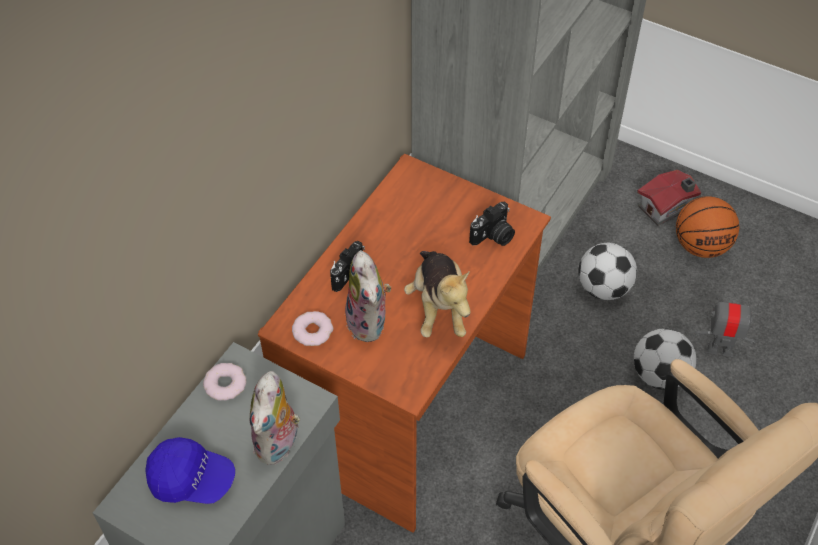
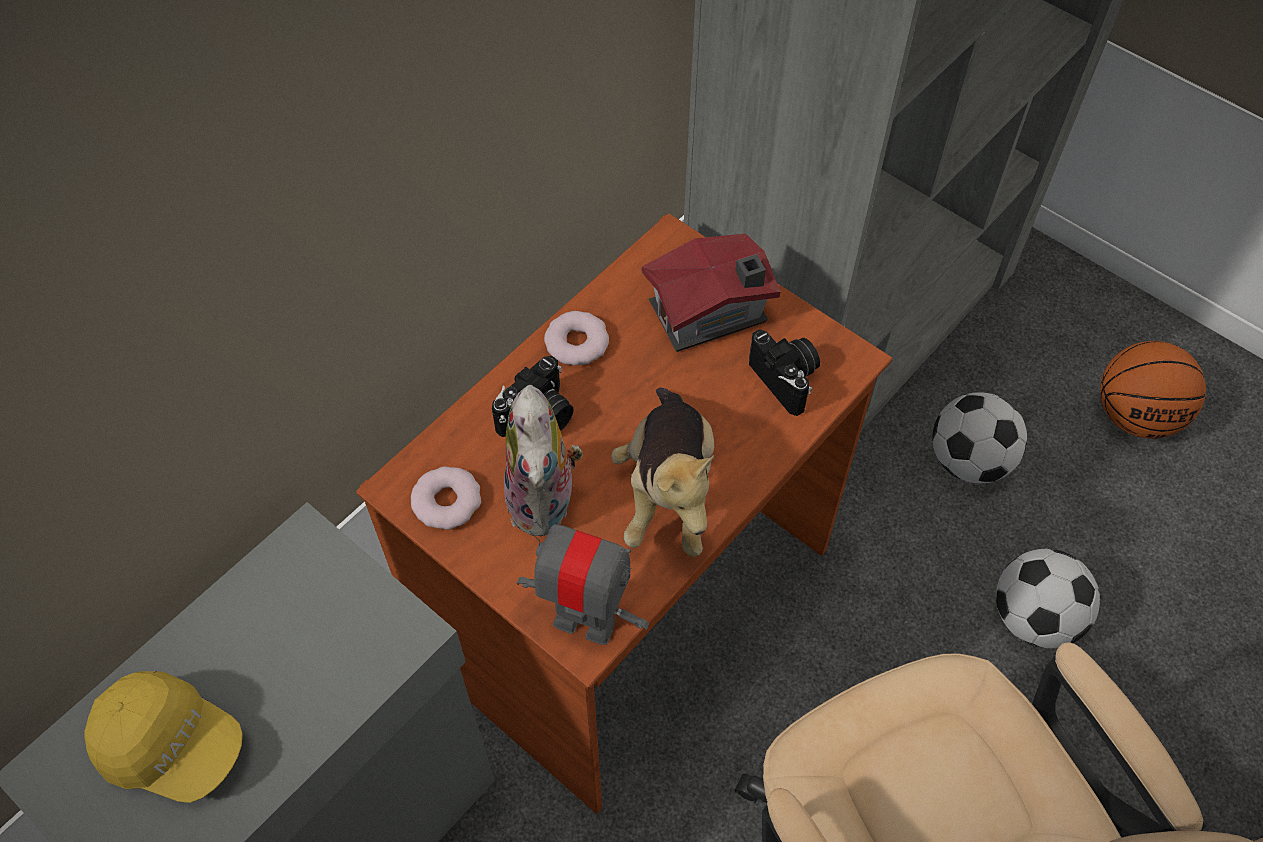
camera: 10 degrees right, 5 degrees up
(192, 479) = (172, 745): blue cap -> yellow cap
(225, 384) = (273, 577): donut -> donut (576, 343)
(279, 444) = (335, 705): plush toy -> none
(493, 236) = (787, 379): camera -> camera turned 90 degrees counterclockwise
(667, 207) = (1091, 345): toy house -> toy house (712, 314)
(720, 349) = (1139, 589): toy robot -> toy robot (585, 621)

